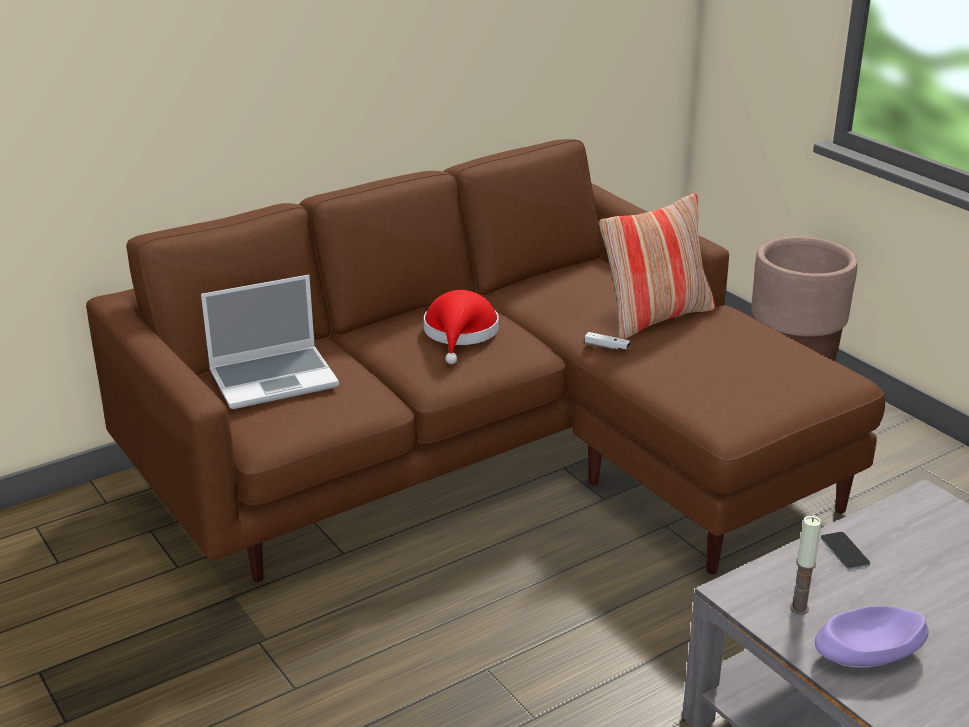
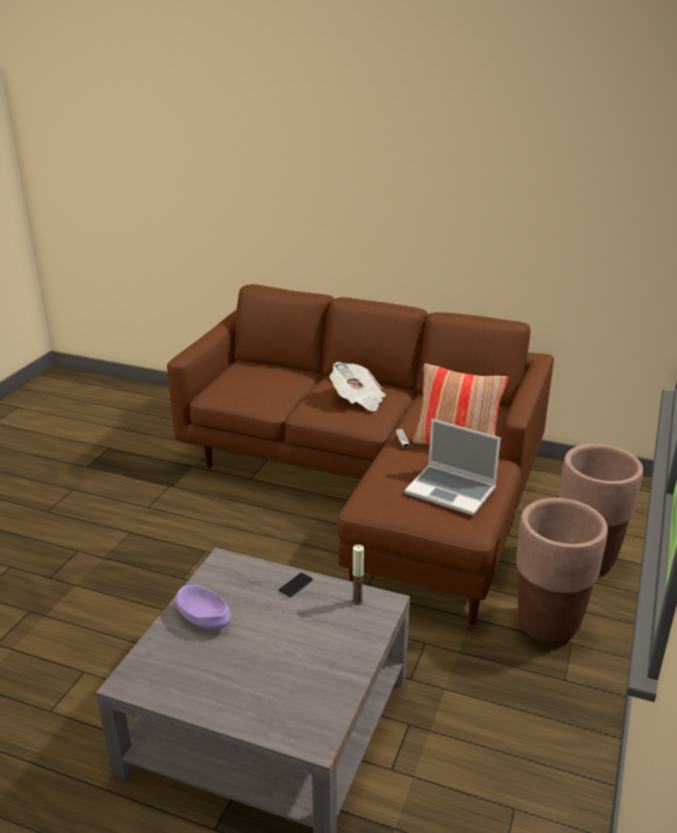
camera: 55 degrees right, 0 degrees up
(274, 378) = (257, 375): laptop -> laptop (452, 491)
(460, 334) = (357, 400): red hat -> newspaper
(799, 608) = (226, 584): candle -> candle (357, 601)
(879, 465) = (548, 625): none -> brown planter

